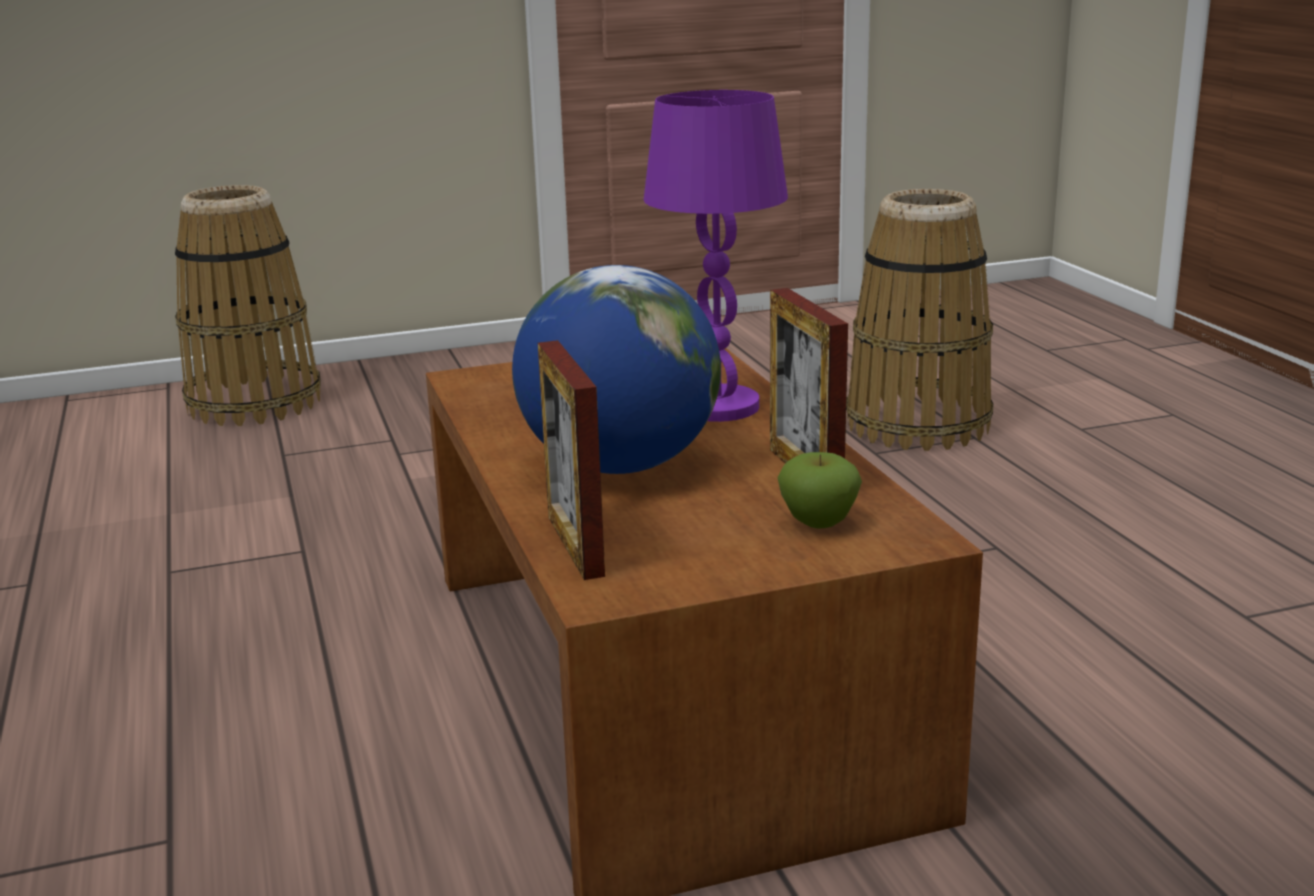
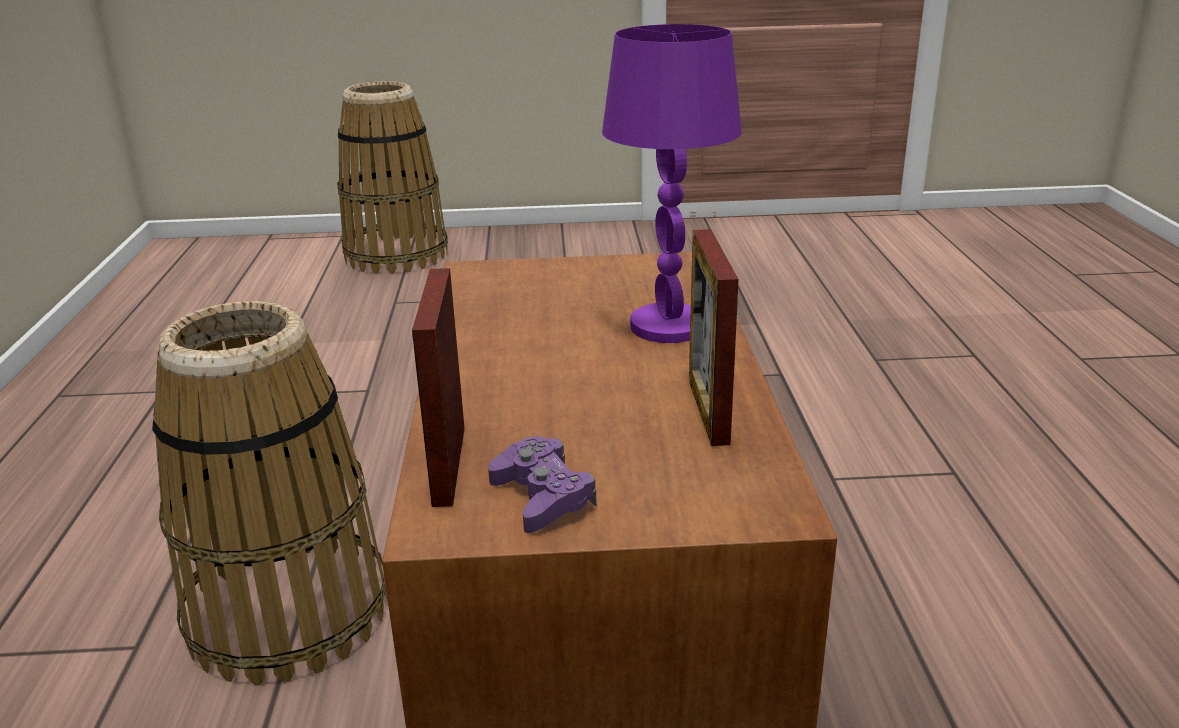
camera: 15 degrees right, 5 degrees up
(620, 466) = (544, 380): globe -> none
(689, 557) = (542, 496): none -> purple game controller
(818, 523) = (687, 475): apple -> none
(917, 424) = (925, 335): basket -> basket (288, 612)

